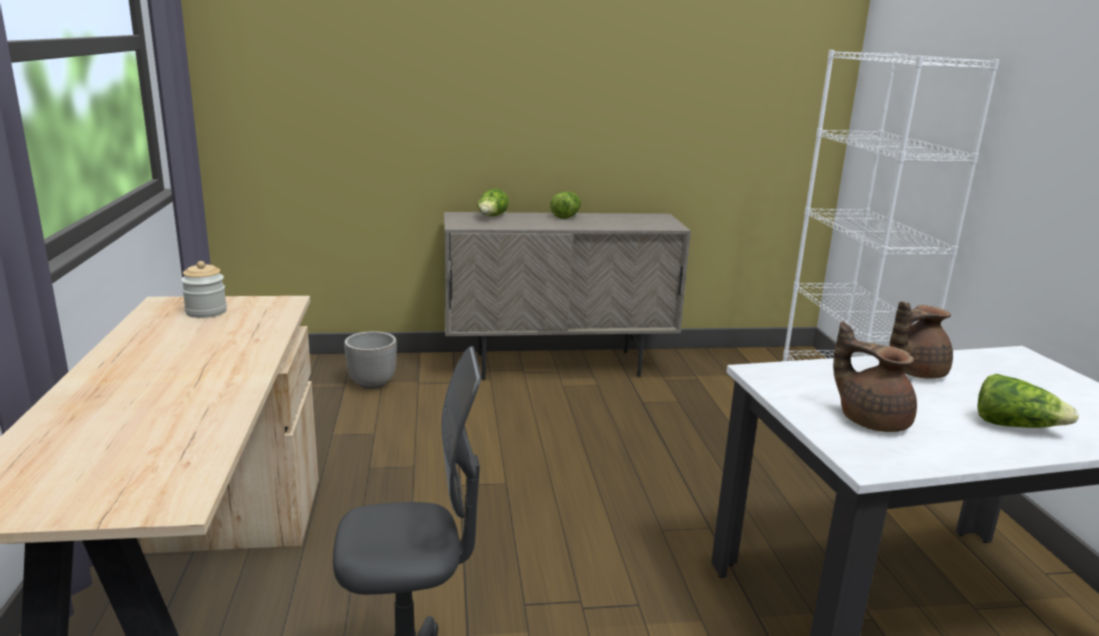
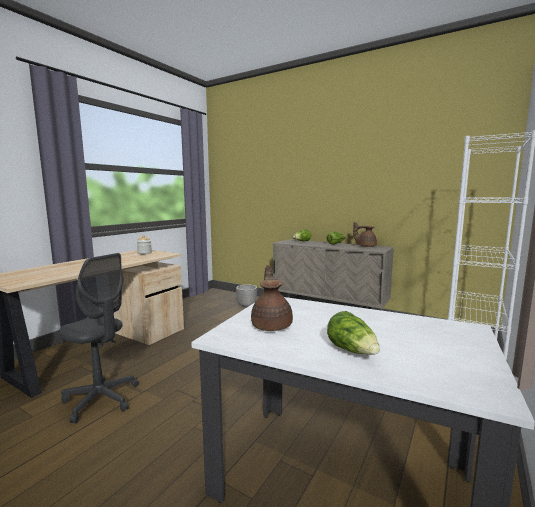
camera: 40 degrees right, 10 degrees down
(913, 372) = (359, 317): brown teapot -> brown teapot (365, 246)

